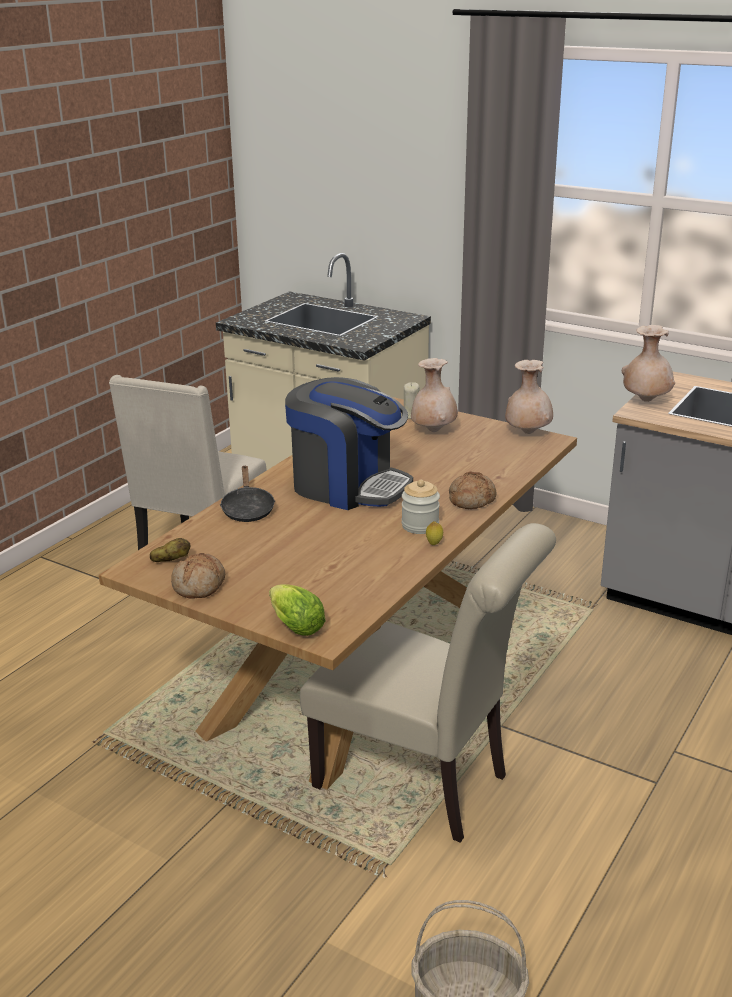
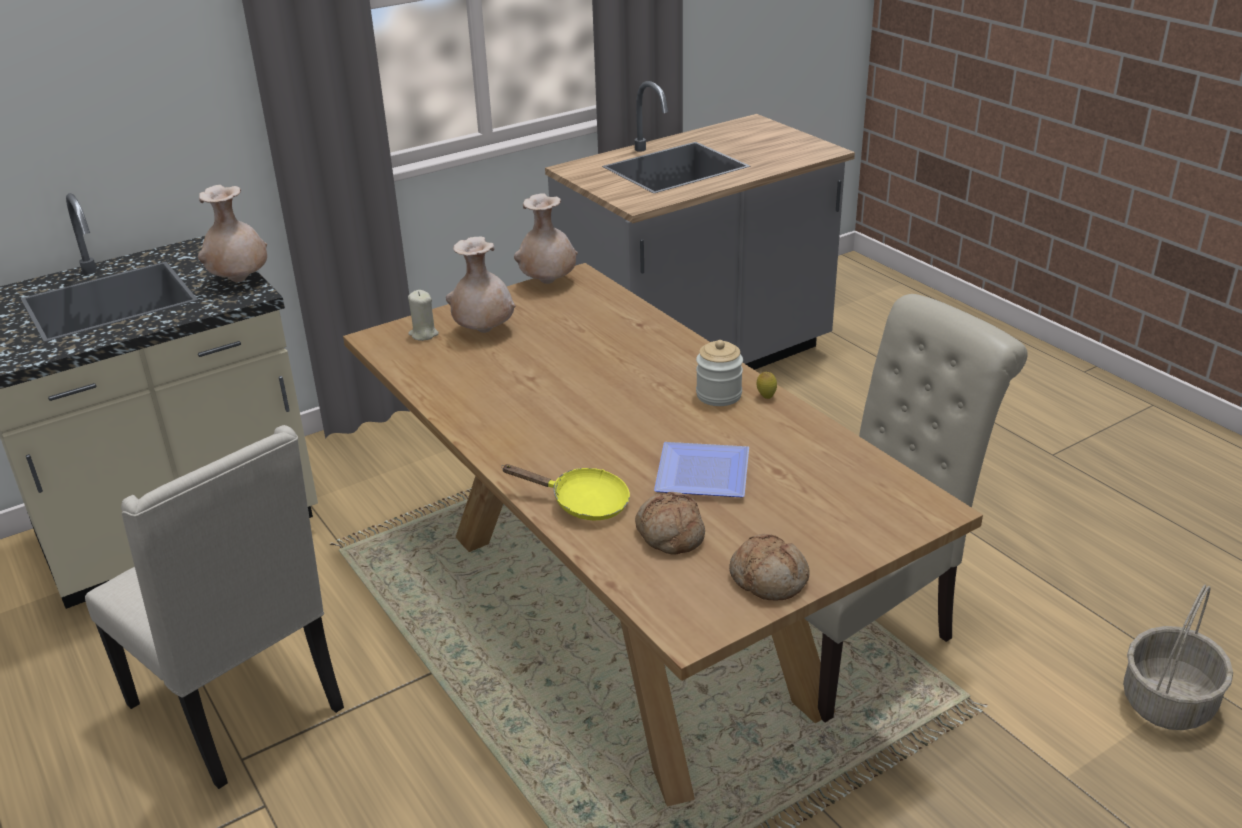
camera: 65 degrees left, 5 degrees up
(171, 560) = (685, 592): potato -> none
(247, 509) = (582, 503): black frying pan -> yellow frying pan
(294, 625) = (900, 525): lettuce -> none
(307, 542) = (705, 476): none -> plate
(348, 486) = (581, 417): coffee machine -> none
(471, 499) = (680, 352): bread -> bread (669, 534)
(646, 400) = (614, 193): beige vase -> beige vase (239, 280)

